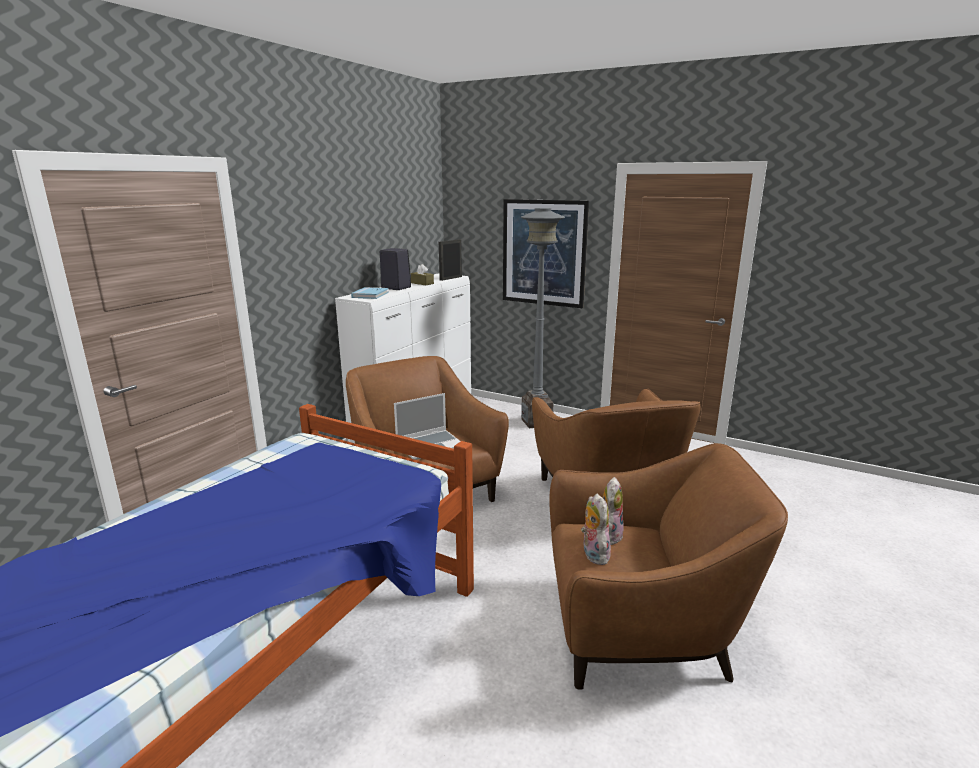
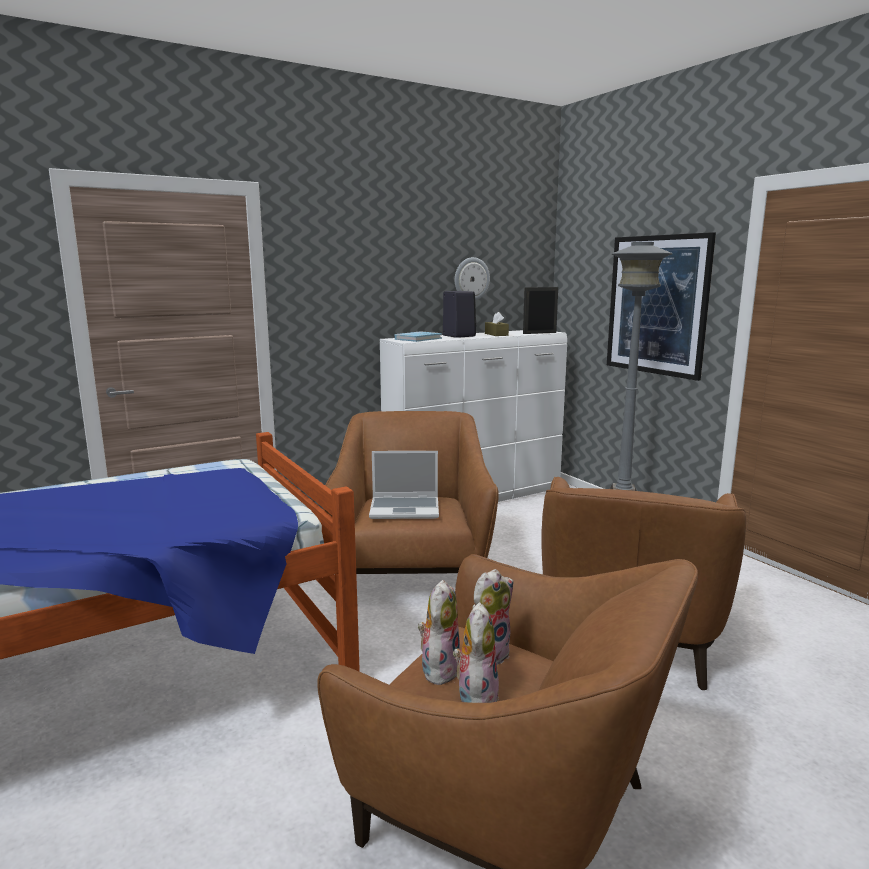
camera: 30 degrees right, 5 degrees down
(392, 236) = (471, 279): none -> wall clock
(631, 563) = (475, 696): none -> plush toy

